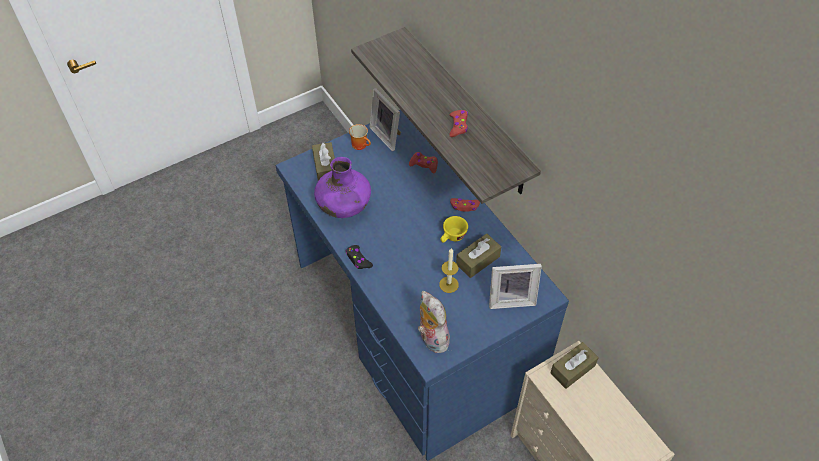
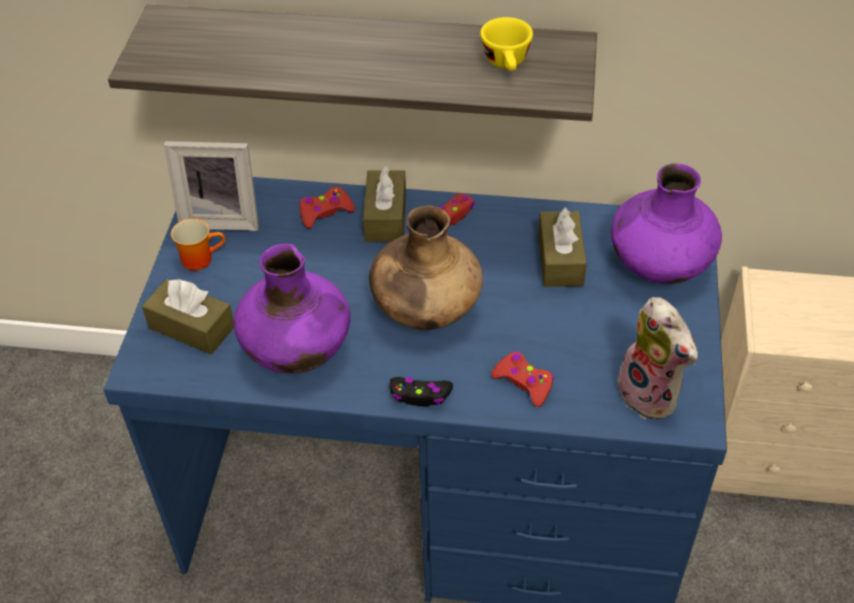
camera: 50 degrees left, 5 degrees down
(403, 233) = (425, 310): none -> brown vase
(431, 338) = (652, 395): plush toy -> plush toy turned 135 degrees counterclockwise
(448, 284) = (572, 316): candle -> none
(452, 237) = (492, 261): yellow cup -> yellow cup (507, 64)
(458, 126) = (420, 58): red game controller -> red game controller (524, 383)
(511, 298) = (659, 265): picture frame -> purple vase
(572, 369) = (782, 300): brown tissue box -> brown tissue box (385, 217)

